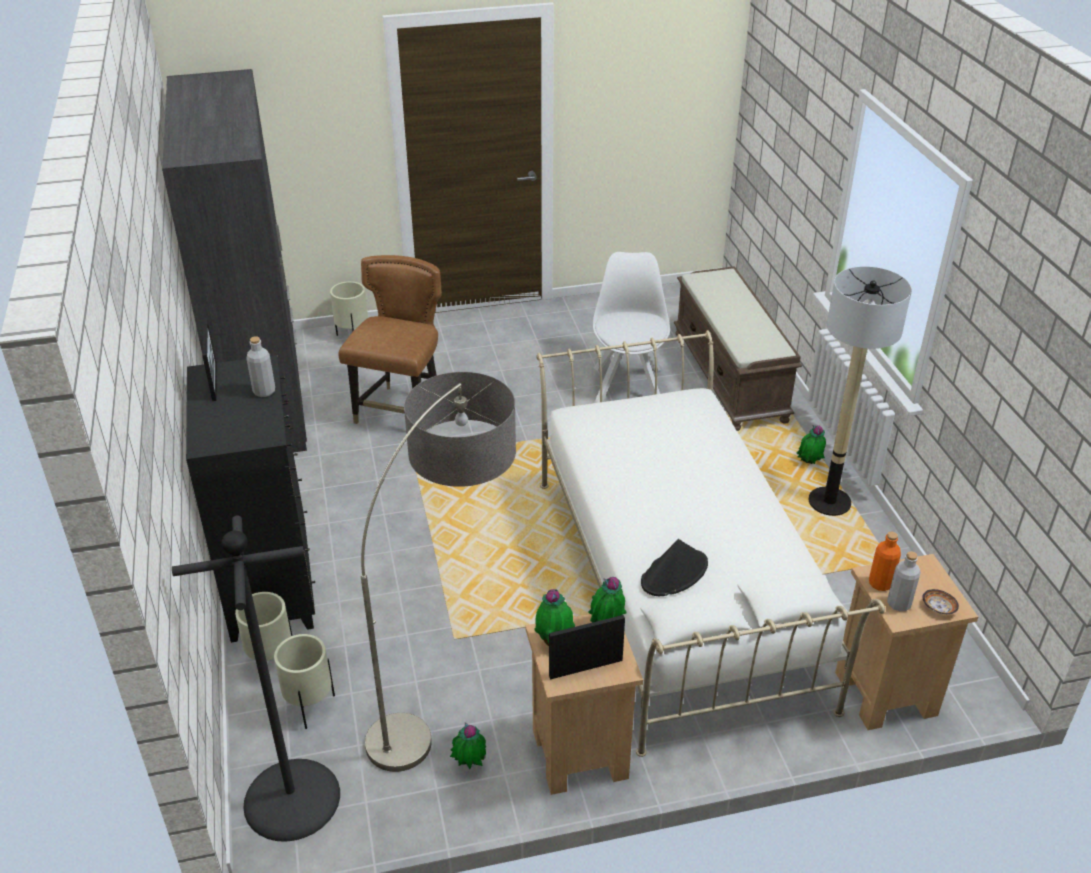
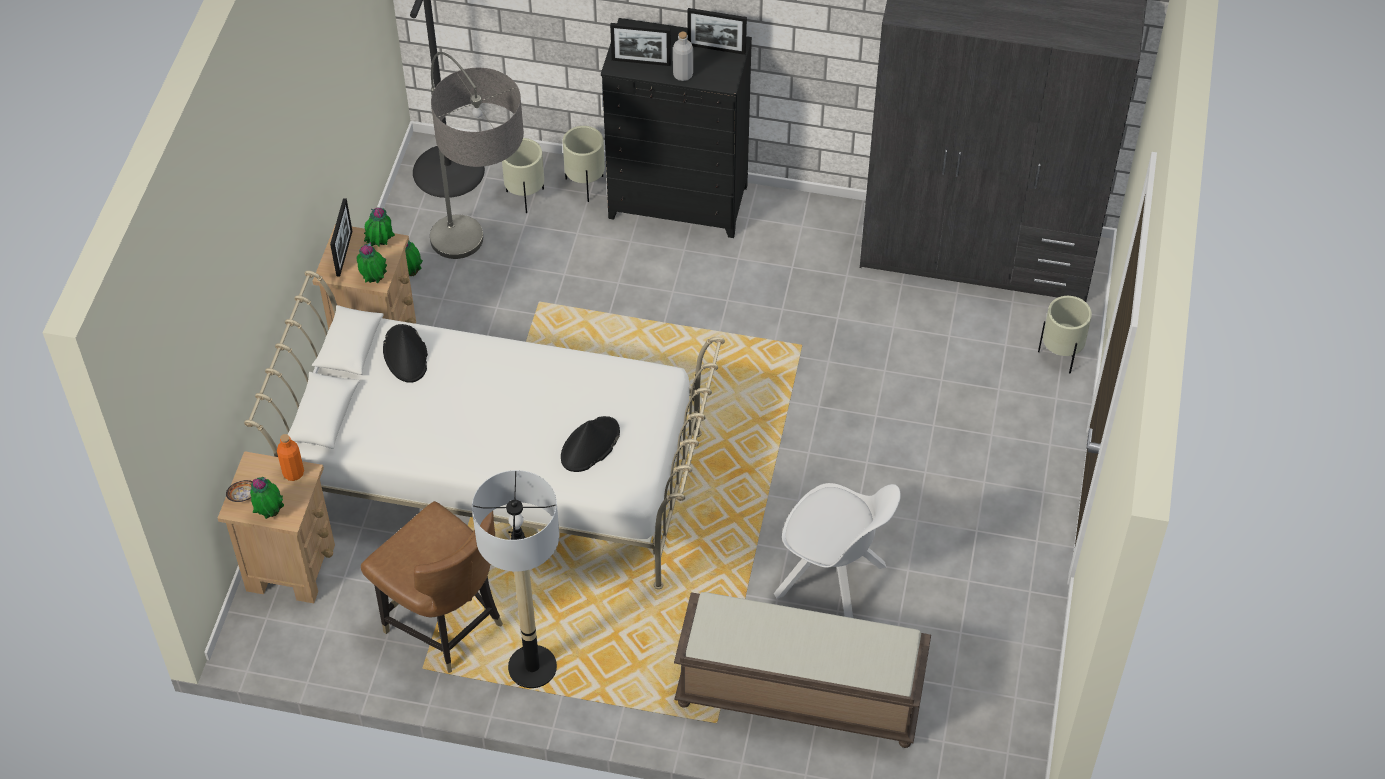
camera: 115 degrees right, 15 degrees up
(255, 422) = (641, 62): none -> picture frame
(402, 411) = (888, 359): brown chair -> brown chair (445, 624)
(677, 426) = (590, 445): none -> black hat
(809, 464) = (600, 684): potted plant -> potted plant (270, 512)
(898, 604) = (266, 472): grey bottle -> none

